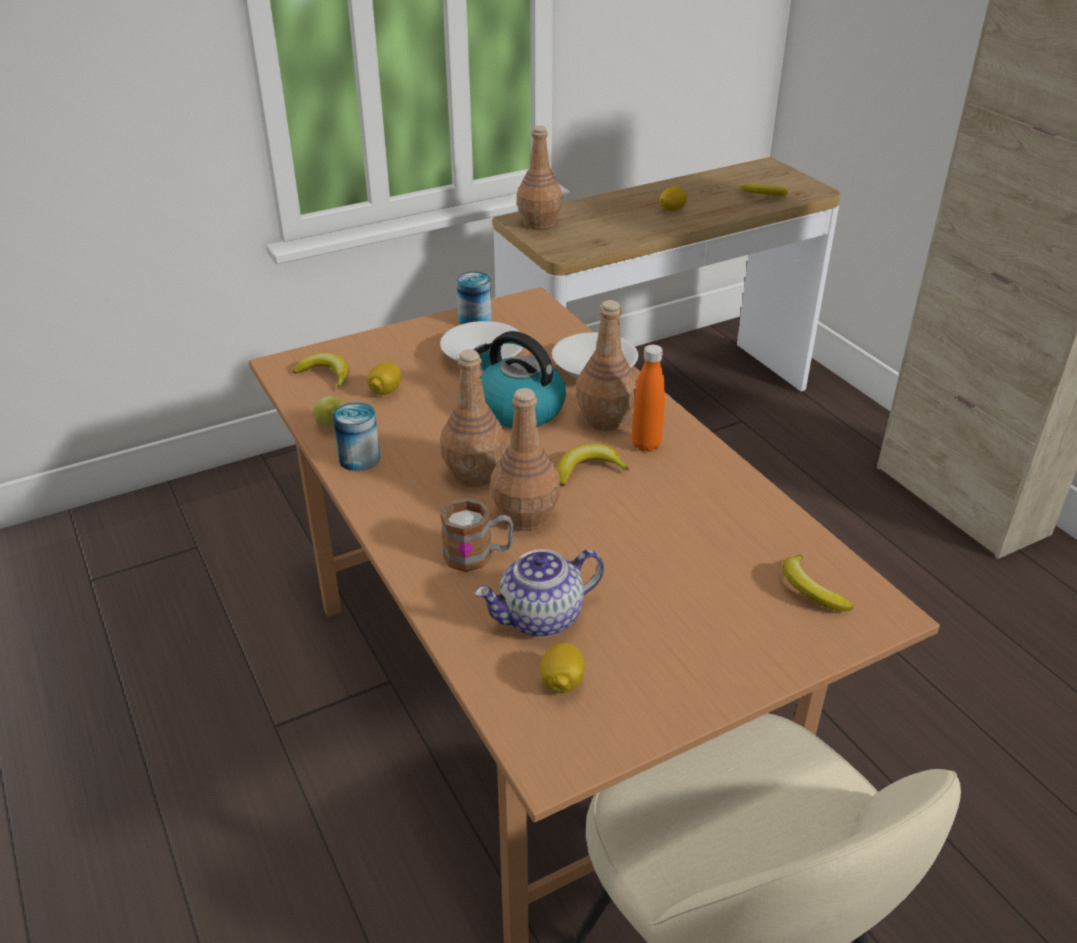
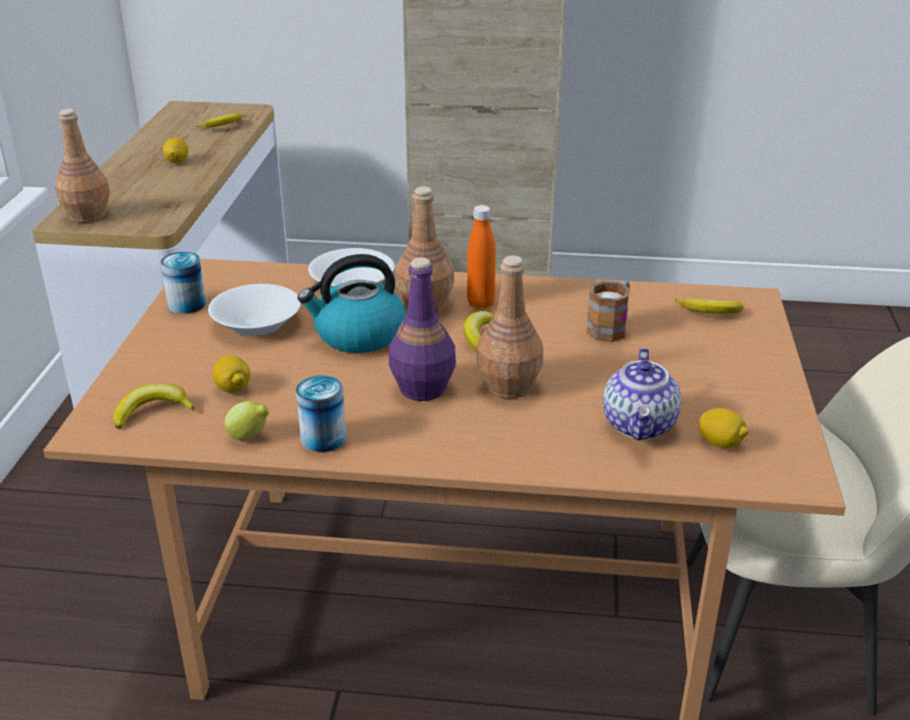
camera: 55 degrees left, 5 degrees down
(475, 473) = (422, 388): brown bottle -> purple bottle
(478, 555) = (535, 426): mug -> mug (610, 327)

